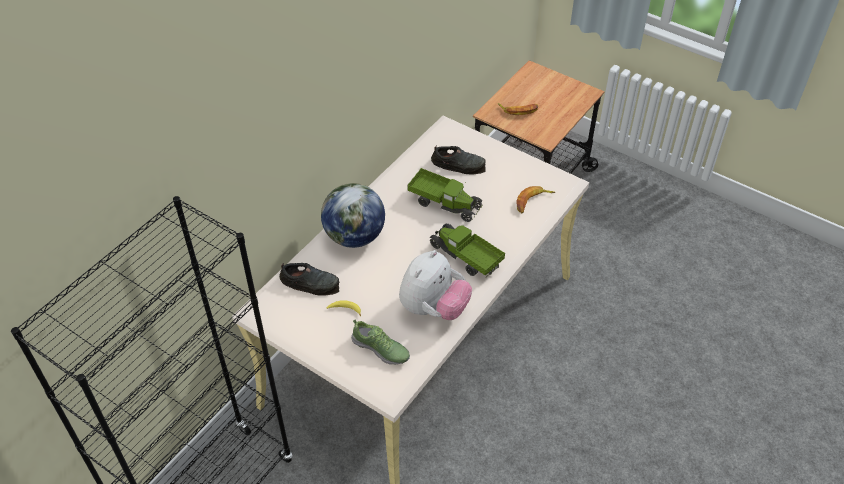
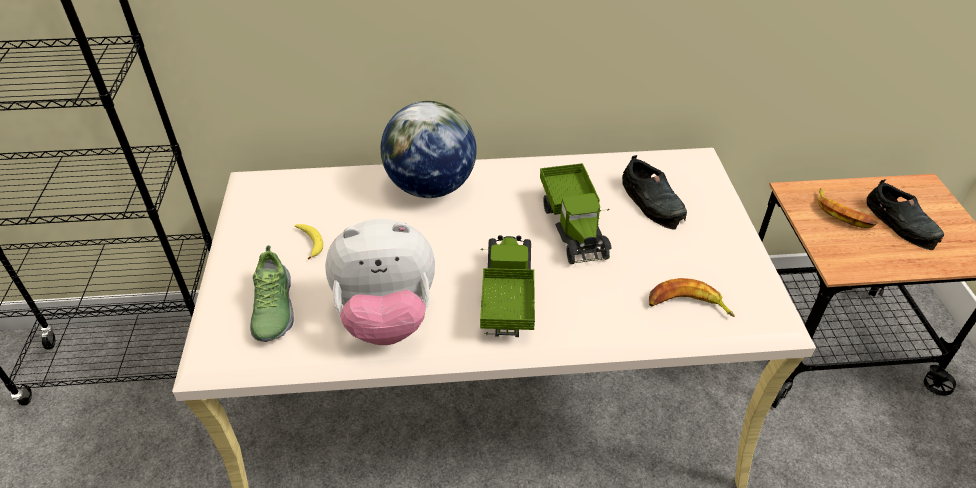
camera: 50 degrees right, 5 degrees down
(311, 283) = (325, 195): black shoe -> black shoe (902, 223)

